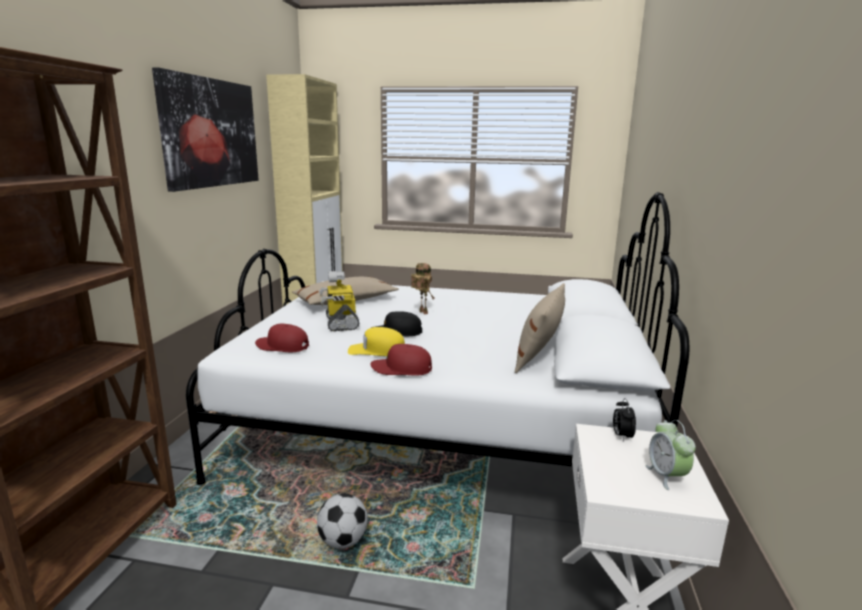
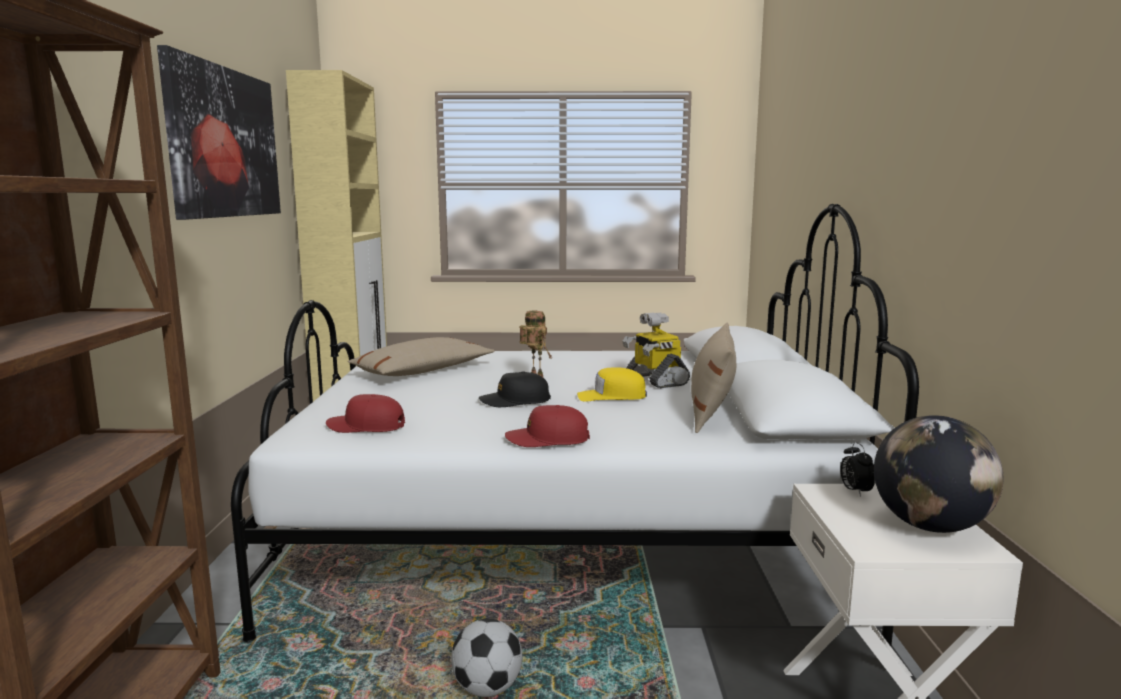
camera: 10 degrees left, 5 degrees down
(341, 323) = (431, 395): toy robot -> toy robot (655, 380)
(377, 351) = (501, 422): yellow cap -> yellow cap (611, 396)
(666, 476) = (930, 526): alarm clock -> globe

